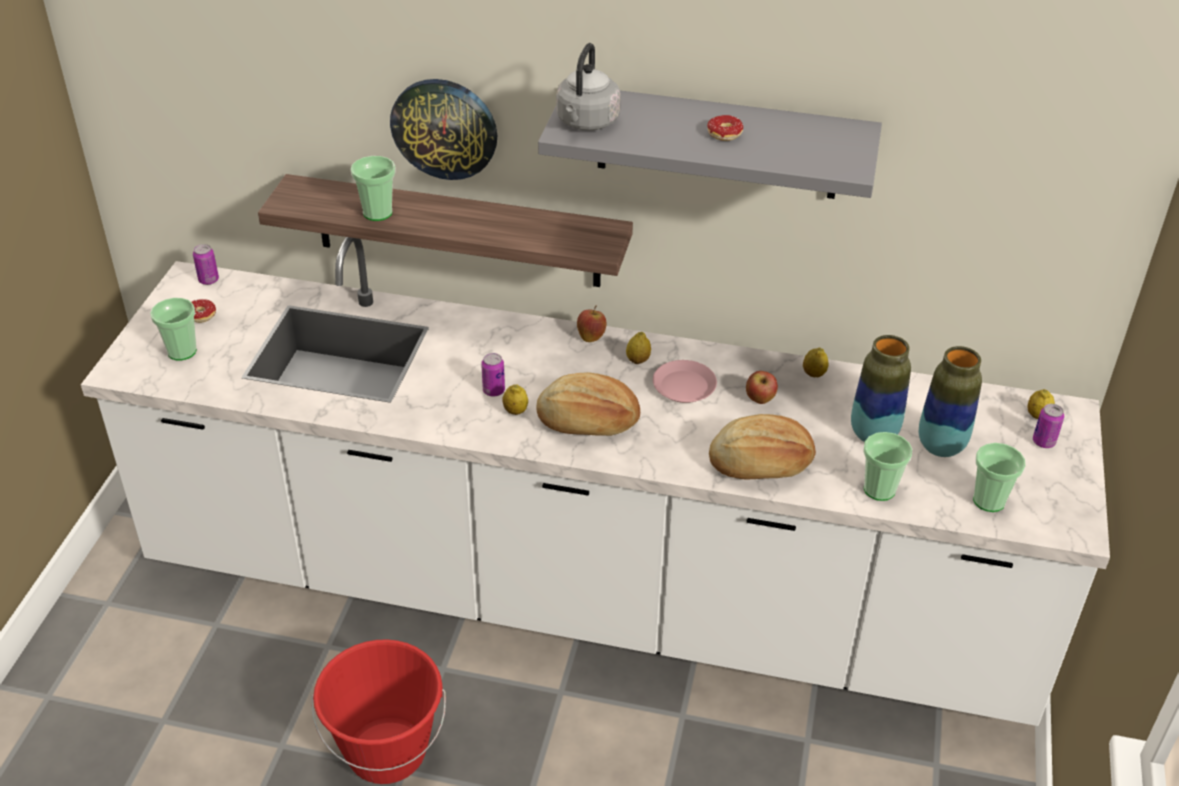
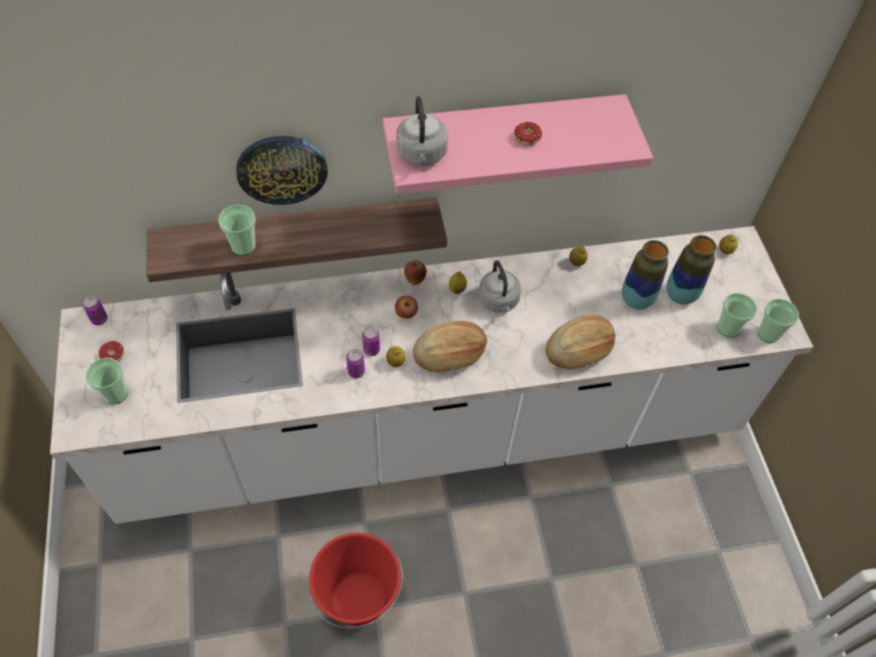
camera: 25 degrees left, 15 degrees up
(684, 387) = (499, 301): pink plate -> grey kettle
(718, 142) = (503, 132): grey shelf -> pink shelf
(760, 400) = (553, 296): apple -> apple (406, 314)
(879, 489) = (660, 343): cup -> cup (768, 334)
(1043, 442) = (738, 270): can -> can (356, 372)

